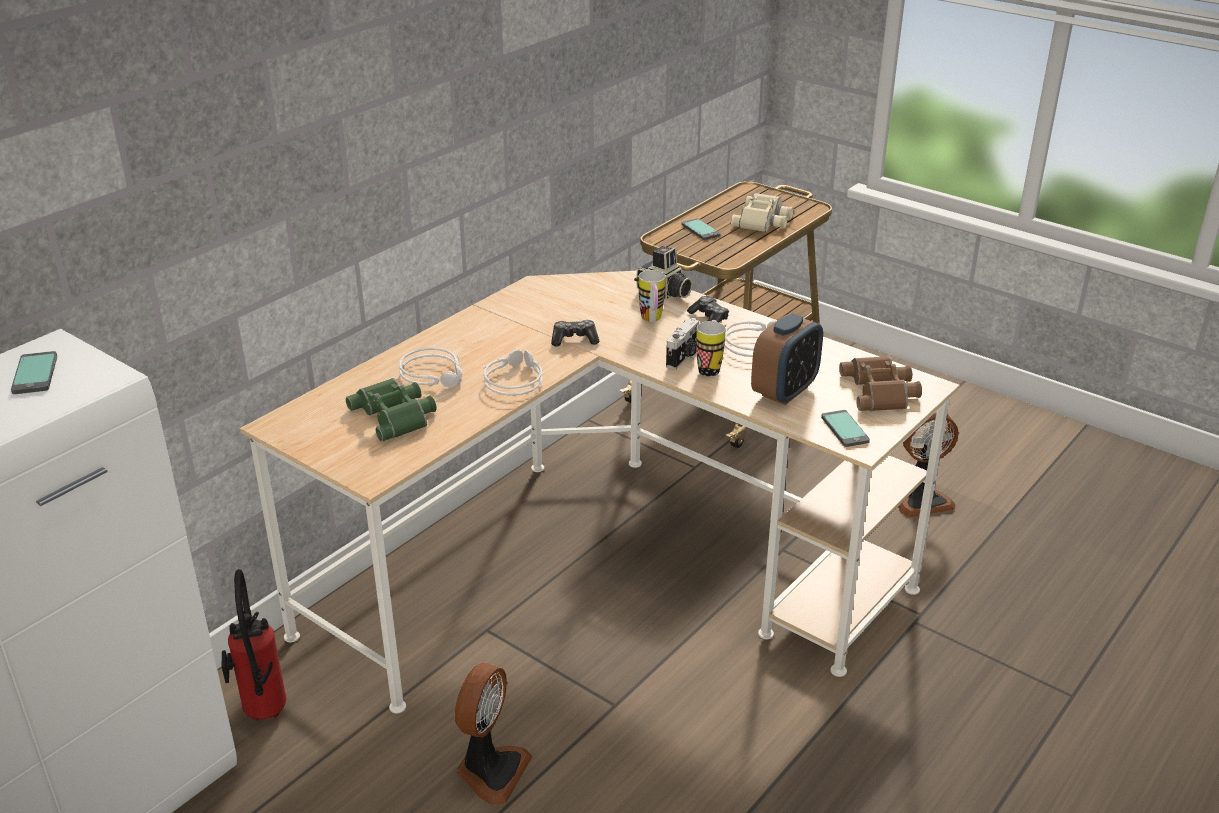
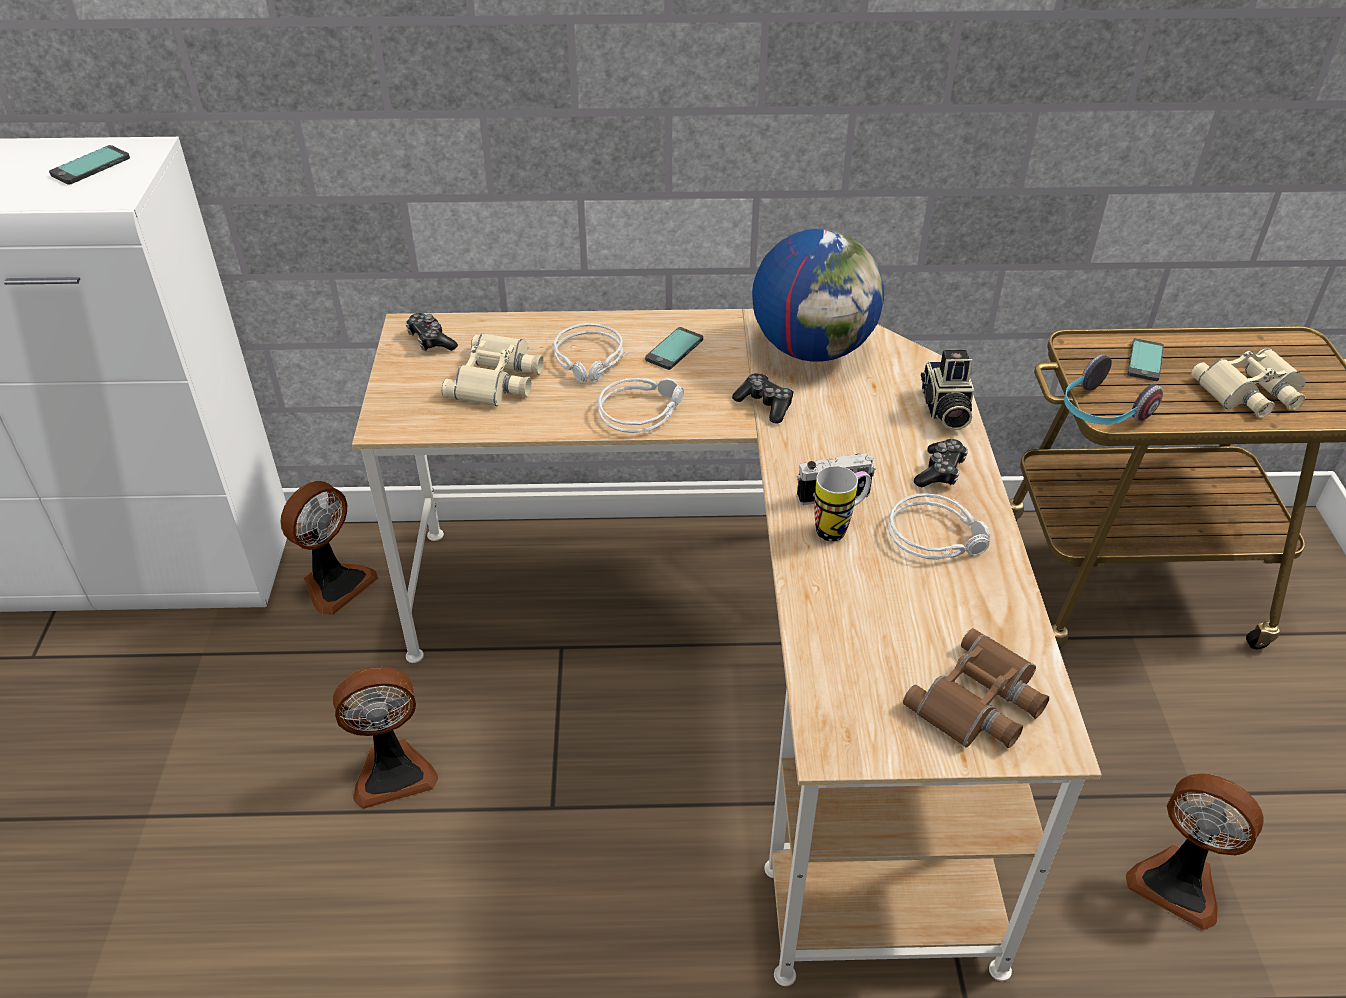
camera: 50 degrees right, 10 degrees up
(263, 716) = (335, 583): fire extinguisher -> fan
(307, 422) = (431, 340): none -> game controller
(396, 415) = (498, 378): green binoculars -> beige binoculars
(549, 302) = (813, 349): none -> globe
(652, 320) = (876, 434): mug -> none
(721, 260) = (1101, 412): none -> headphones
(784, 391) = (867, 615): alarm clock -> none
(845, 429) = (850, 713): phone -> phone (674, 350)

